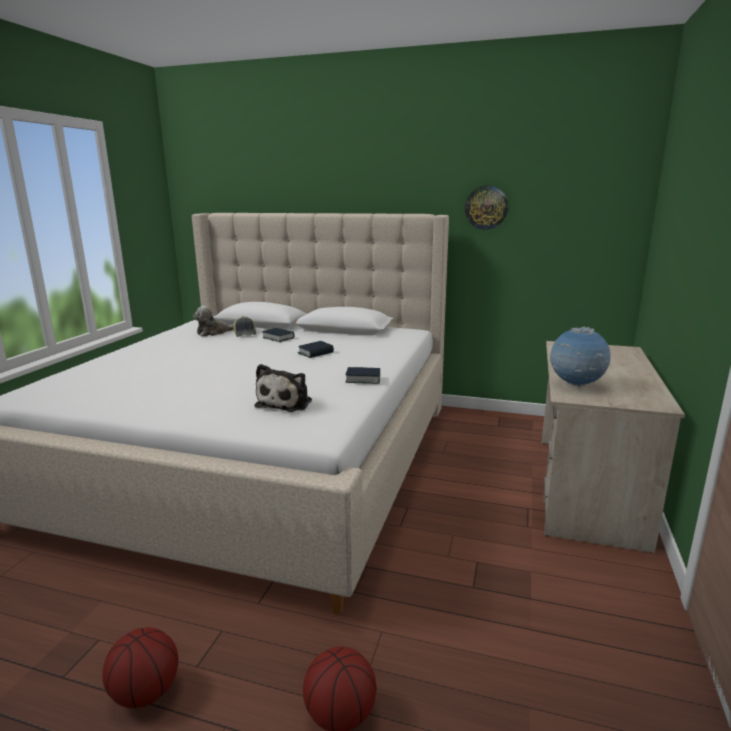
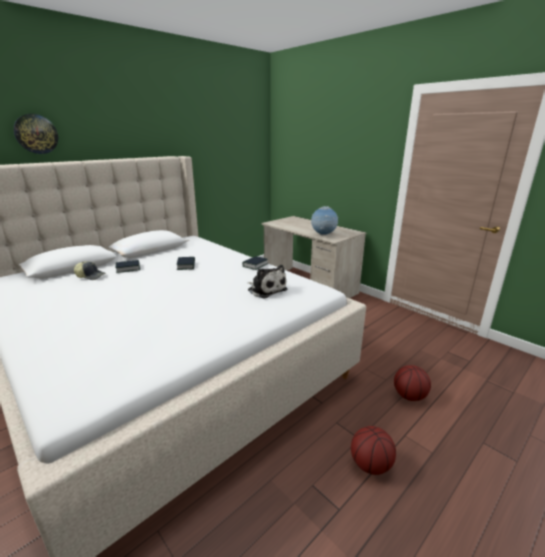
camera: 60 degrees left, 5 degrees up
(214, 332) = (58, 286): plush toy -> none
(486, 207) = (199, 150): wall clock -> wall clock (36, 134)

